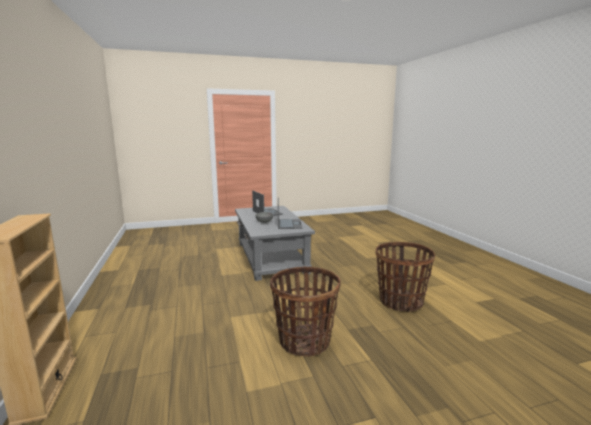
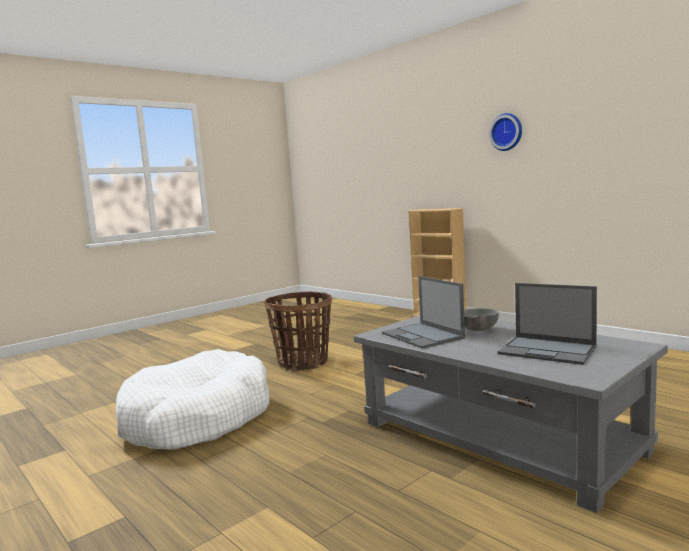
camera: 155 degrees right, 5 degrees down
(23, 112) = (507, 132): none -> wall clock
(400, 302) = (197, 418): basket -> white dog bed

